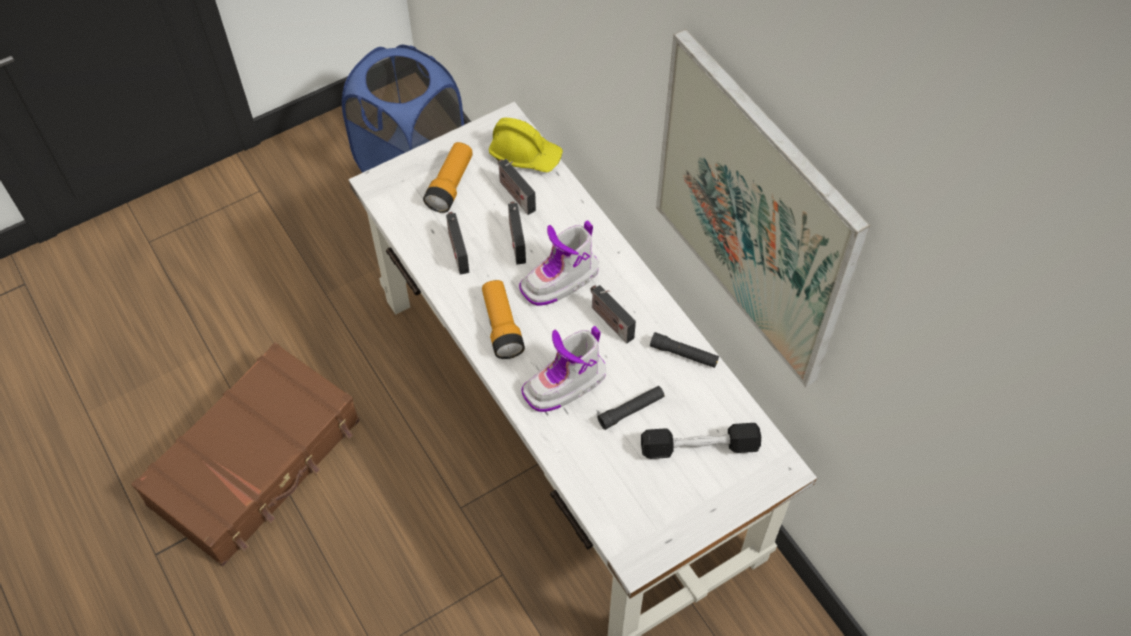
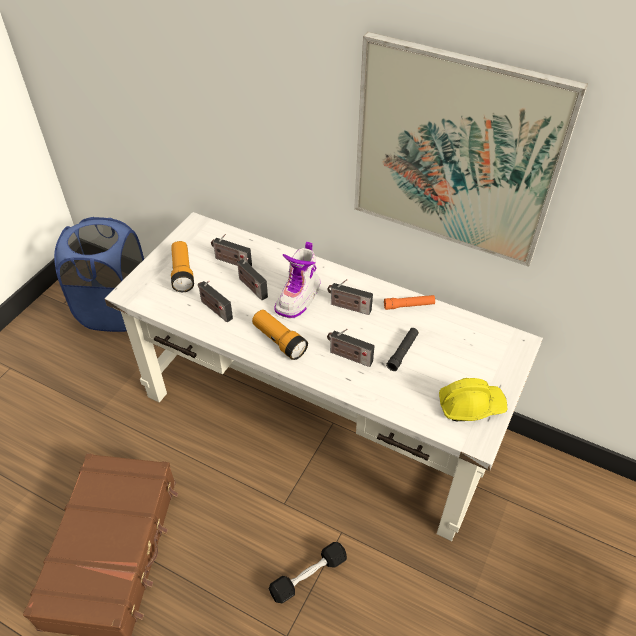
camera: 30 degrees left, 10 degrees down
(525, 154) = (221, 237): yellow hard hat -> yellow hard hat (470, 405)
(565, 385) = (349, 356): boot -> radio
(684, 354) = (409, 305): black flashlight -> orange flashlight
(699, 447) = (461, 353): black dumbbell -> black dumbbell (308, 576)

